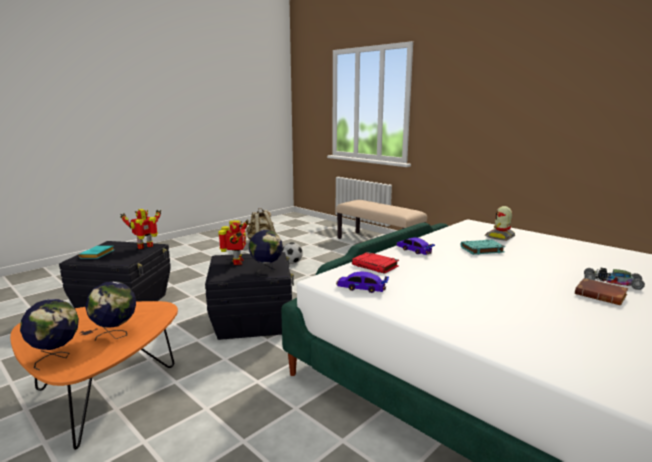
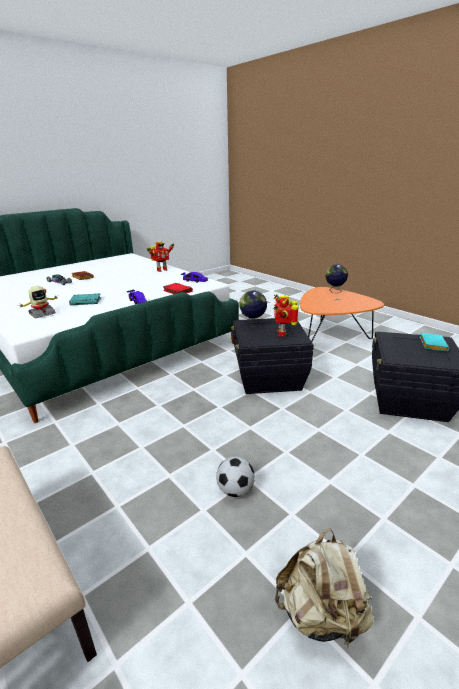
camera: 175 degrees left, 10 degrees up
(116, 336) = (320, 297): globe -> none
(146, 247) = (399, 356): toy robot -> toy robot (161, 270)

